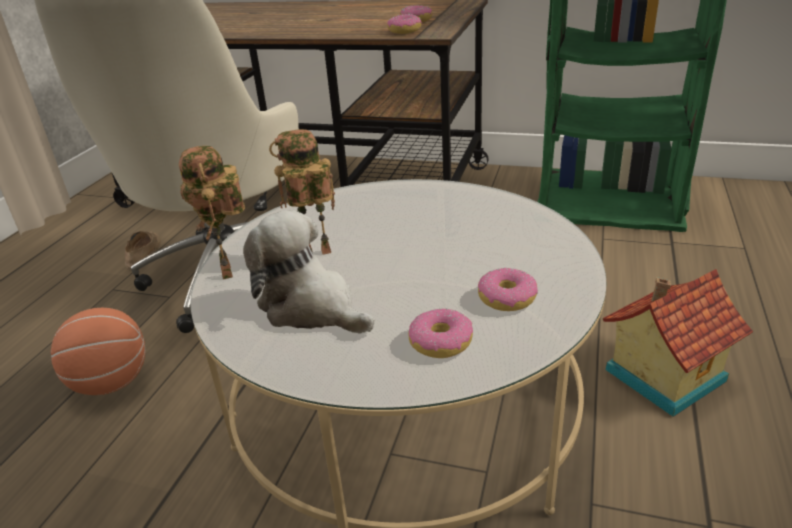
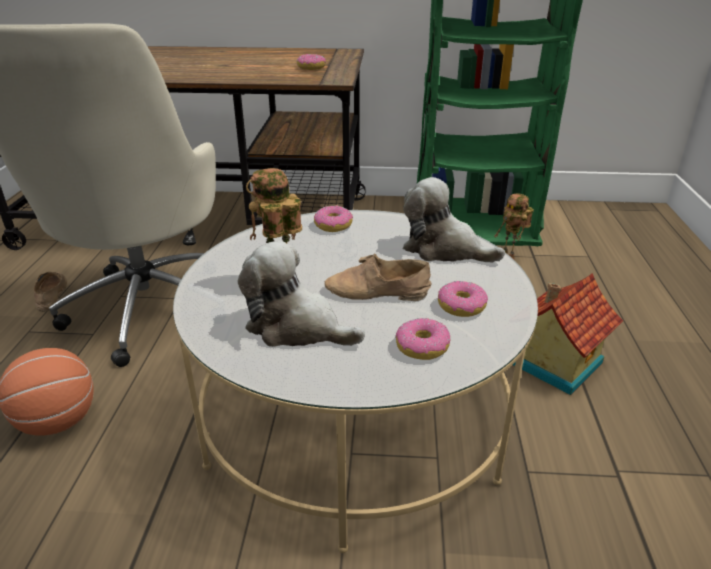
camera: 15 degrees left, 0 degrees up
(230, 271) = (205, 301): toy robot -> toy robot (509, 258)
(404, 31) = (306, 77): donut -> donut (333, 225)
(415, 274) = (377, 292): none -> beige shoe
(513, 229) = (444, 249): none -> plush toy

